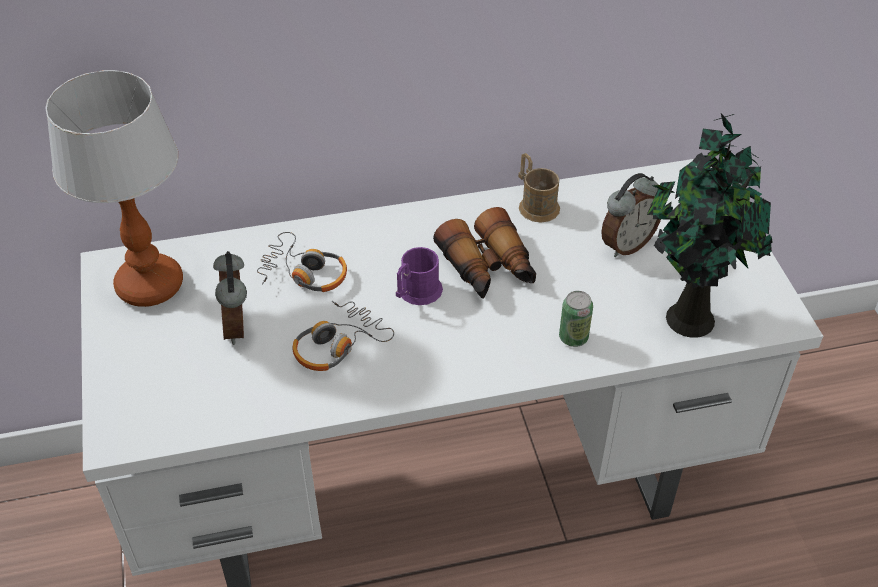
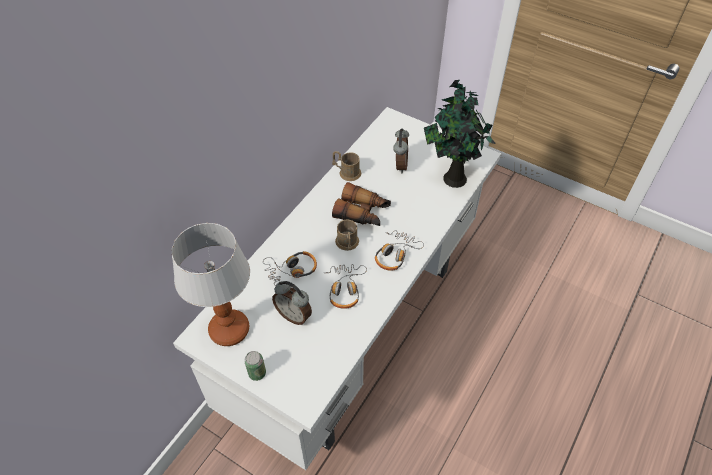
camera: 45 degrees left, 5 degrees up
(416, 293) = (347, 244): purple mug -> brown mug
(462, 354) = (395, 254): none -> headphones
(573, 337) = (425, 216): can -> can (257, 373)

